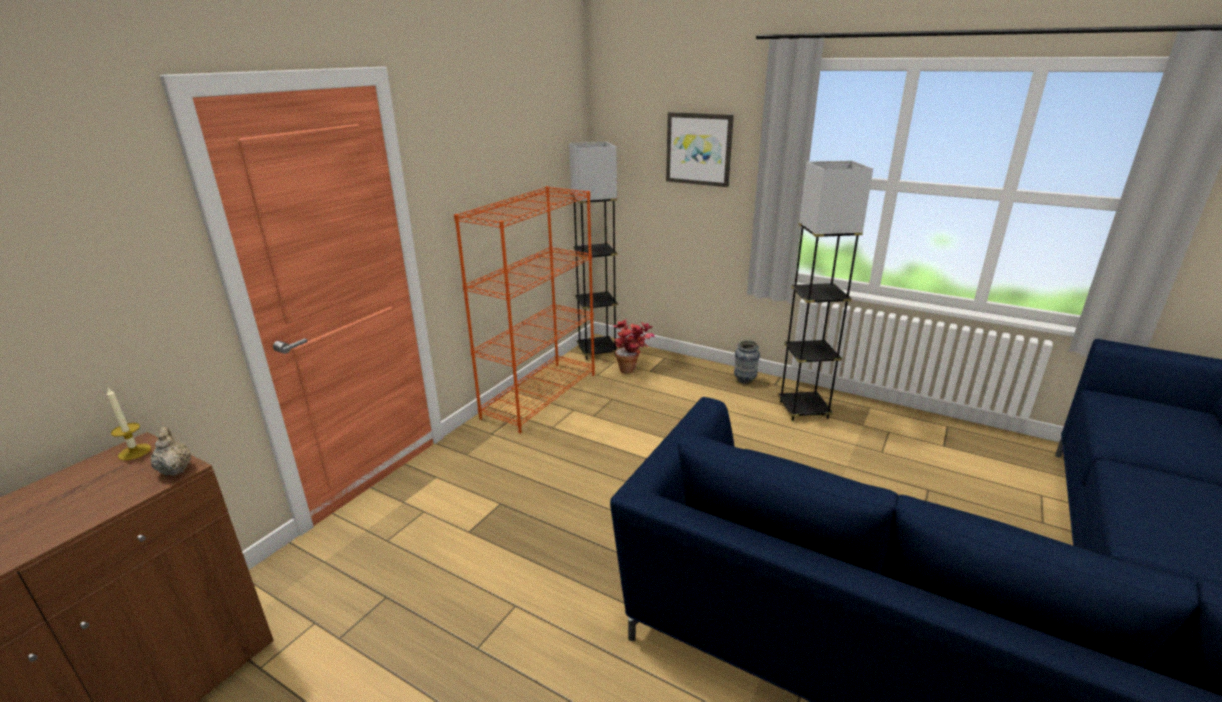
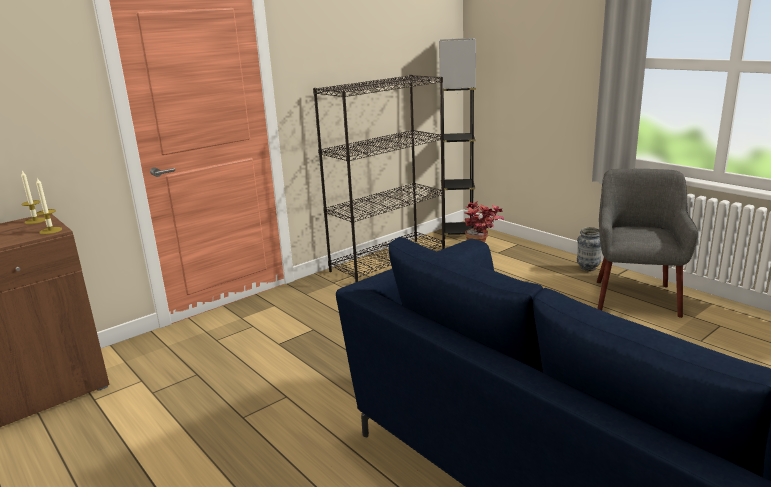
camera: 20 degrees right, 5 degrees down
(175, 469) = (50, 230): beige teapot -> candle
(540, 395) = (389, 260): orange bookcase -> black bookcase
(699, 149) = (553, 40): picture -> none
(803, 410) = (635, 297): grey floor lamp -> grey armchair

